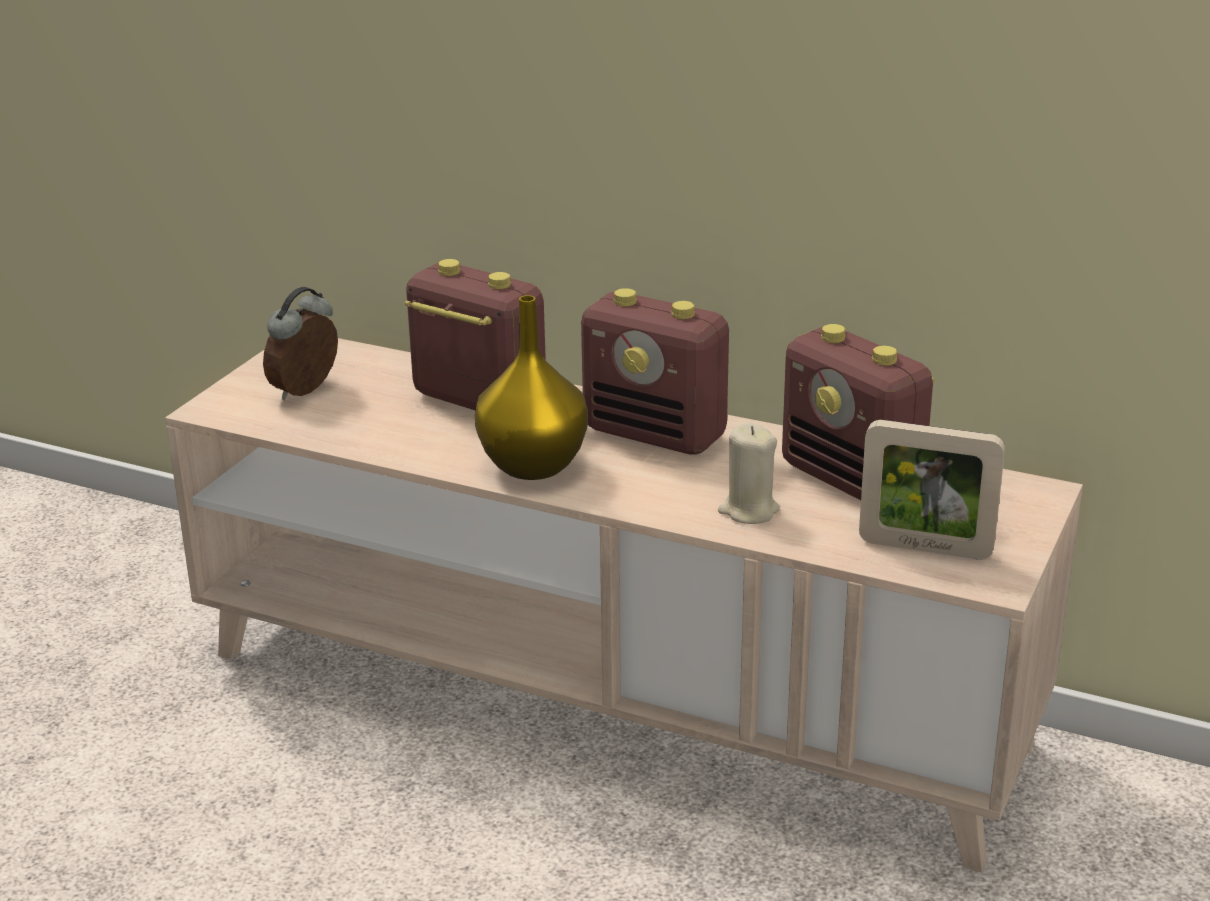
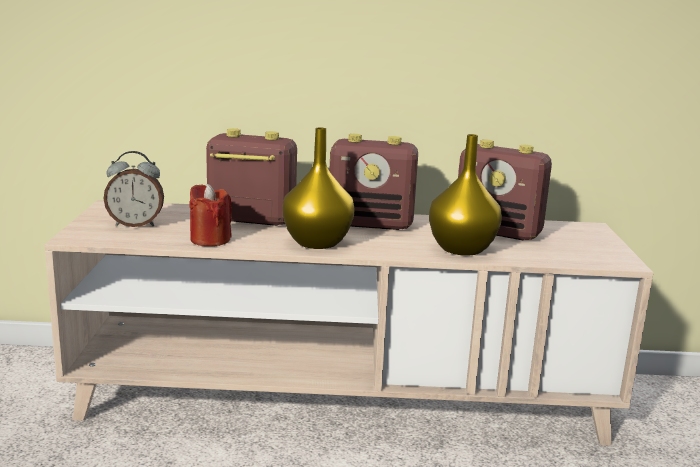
camera: 25 degrees left, 10 degrees down
(307, 391) = (135, 224): alarm clock -> alarm clock turned 105 degrees counterclockwise
(384, 438) = (210, 240): none -> red candle
(748, 511) = (462, 249): beige candle -> yellow vase
(925, 547) = (571, 253): picture frame -> none

